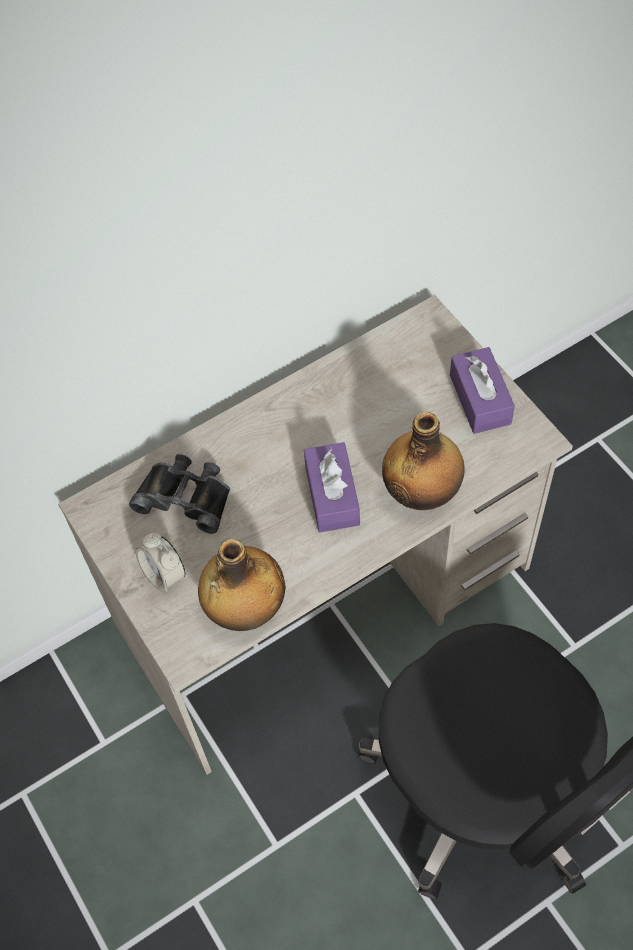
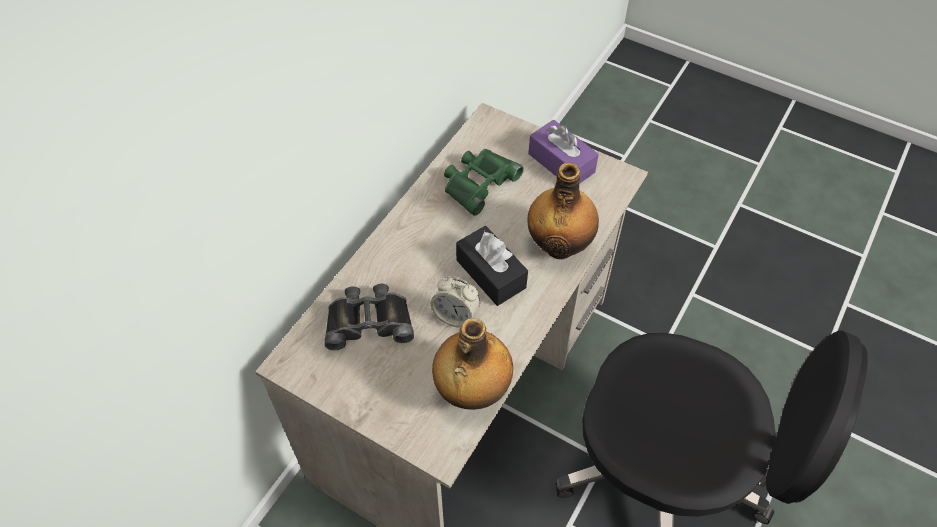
camera: 30 degrees left, 5 degrees down
(164, 574) = (386, 392): alarm clock -> alarm clock (455, 315)
(332, 495) = (491, 274): purple tissue box -> black tissue box
(376, 389) = (478, 183): none -> green binoculars

